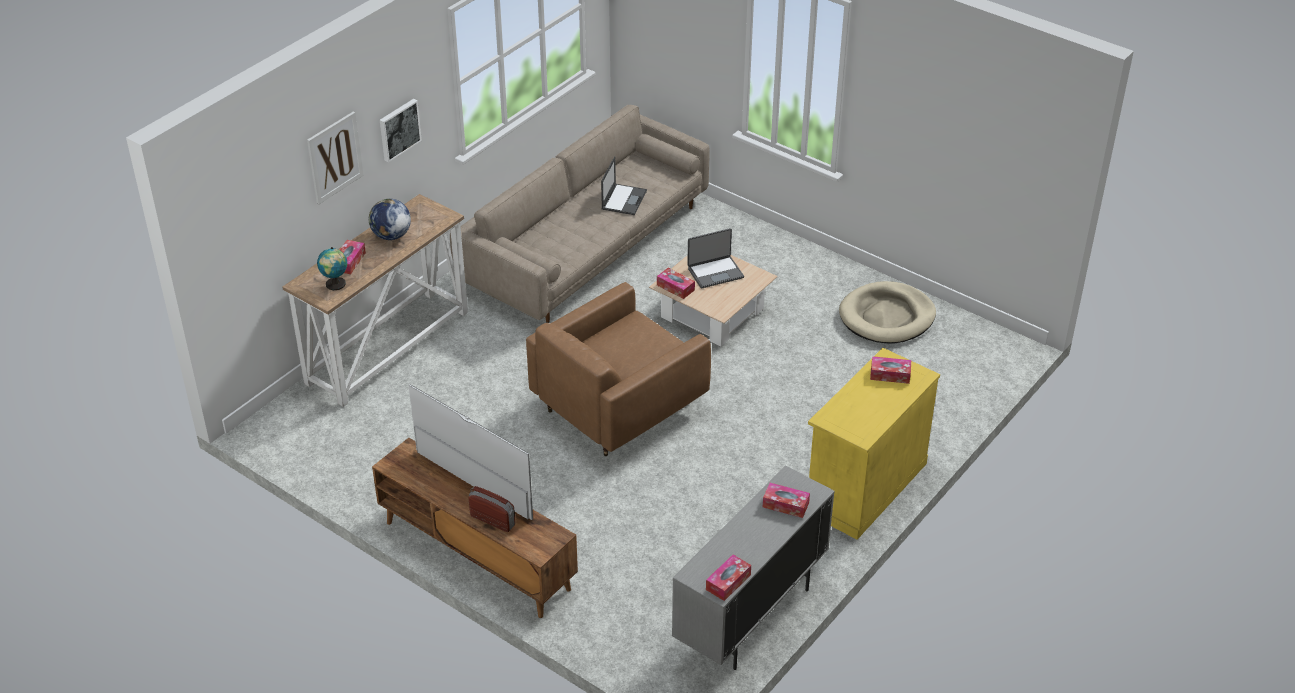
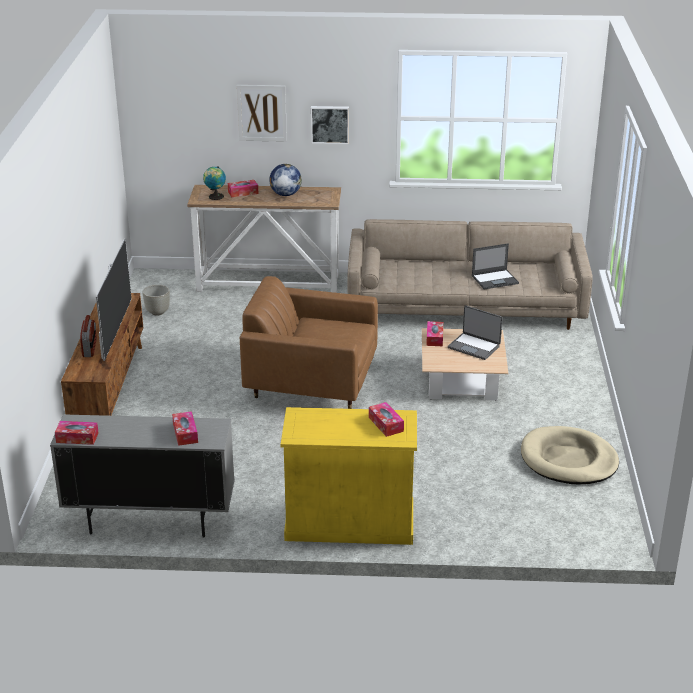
camera: 55 degrees right, 10 degrees down
(354, 454) = (157, 312): none -> grey planter

